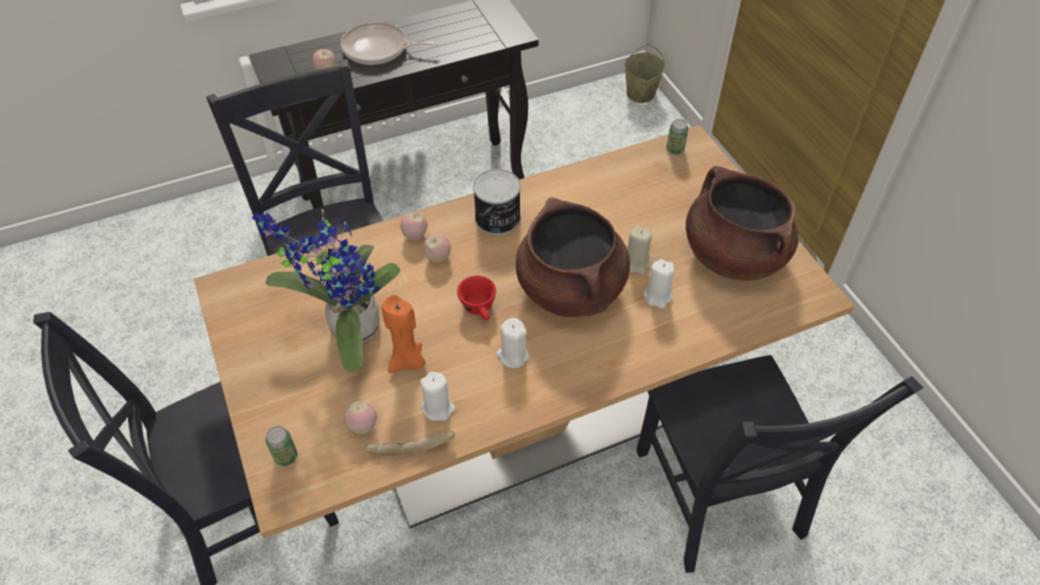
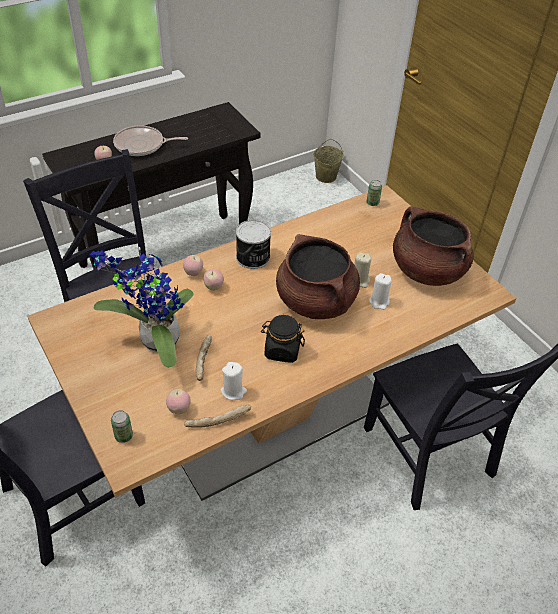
camera: 10 degrees left, 5 degrees down
(408, 362) = (204, 361): orange candle -> bread
(480, 309) = (251, 320): red cup -> none
(512, 355) = (282, 350): white candle -> black jar

